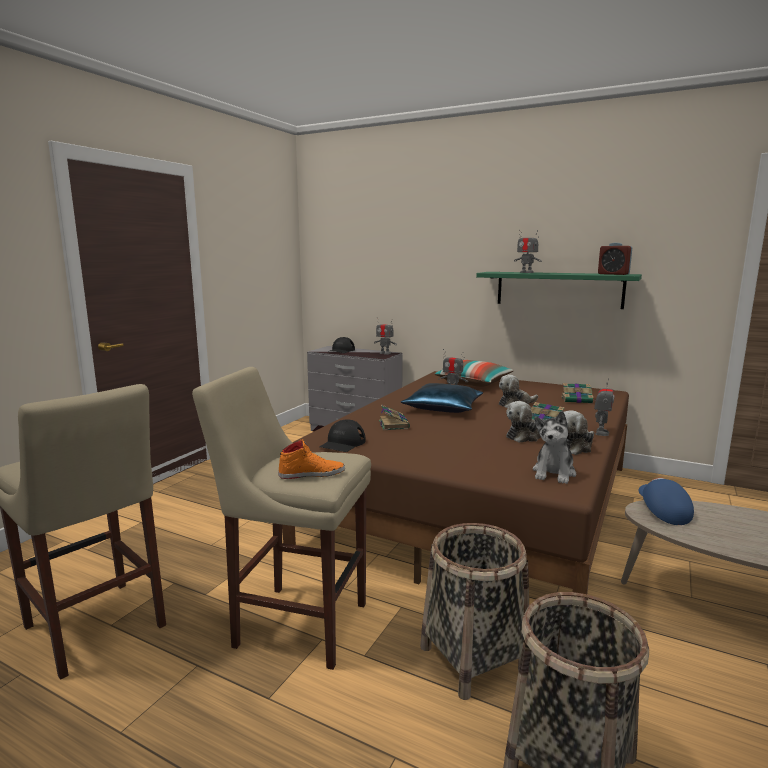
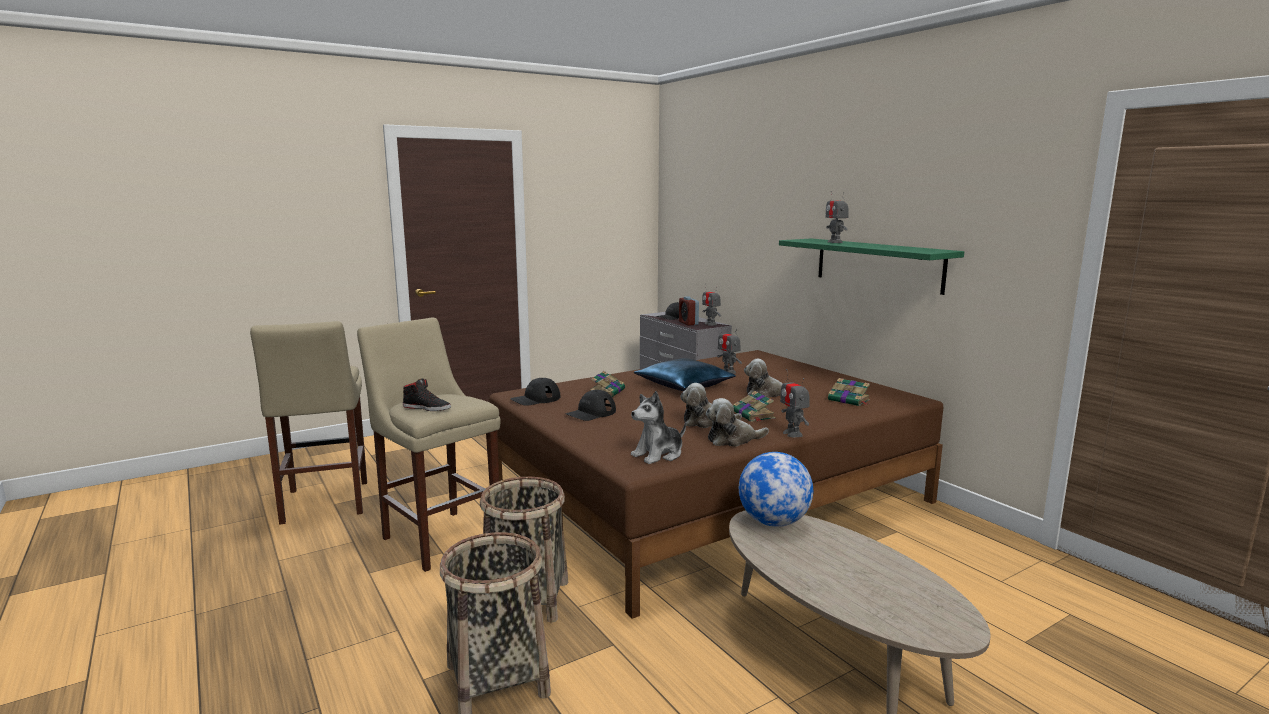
camera: 30 degrees right, 0 degrees up
(311, 473) = (427, 408): orange shoe -> black shoe
(420, 447) = (591, 413): none -> black cap
(473, 383) = (770, 367): pillow -> none
(601, 433) = (792, 434): toy robot -> toy robot turned 105 degrees clockwise
(613, 274) = (918, 249): alarm clock -> alarm clock (688, 323)
(662, 512) = (773, 522): blue cap -> globe

